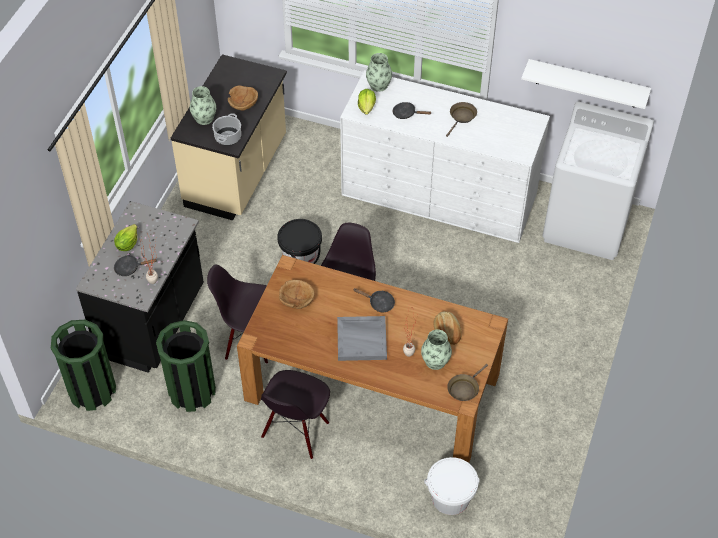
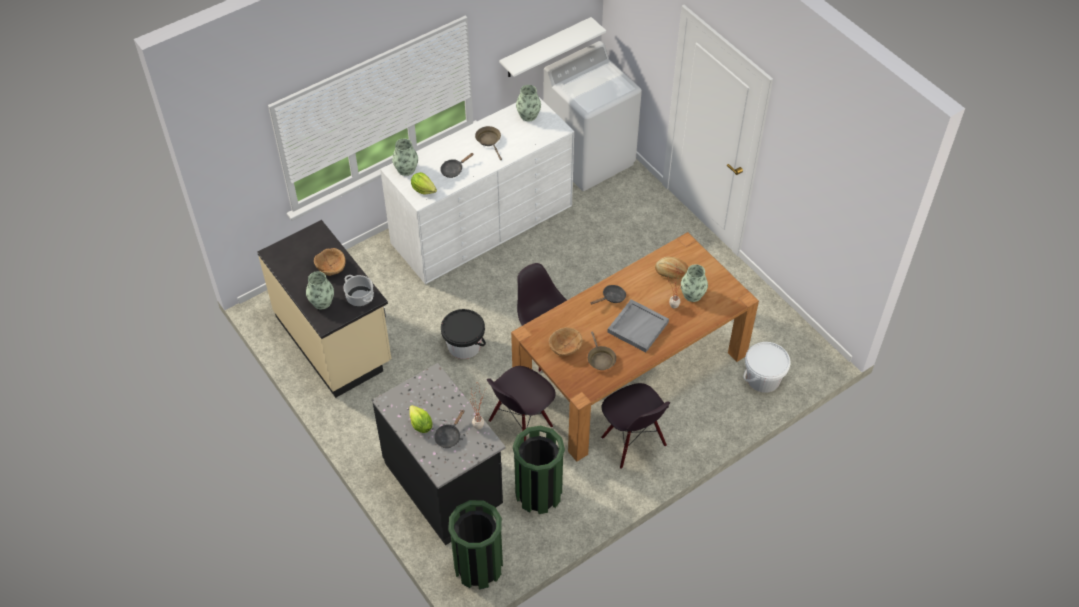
camera: 55 degrees left, 0 degrees up
(464, 388) = (730, 292): brown frying pan -> brown frying pan (600, 359)
(518, 126) = (528, 115): none -> vase

